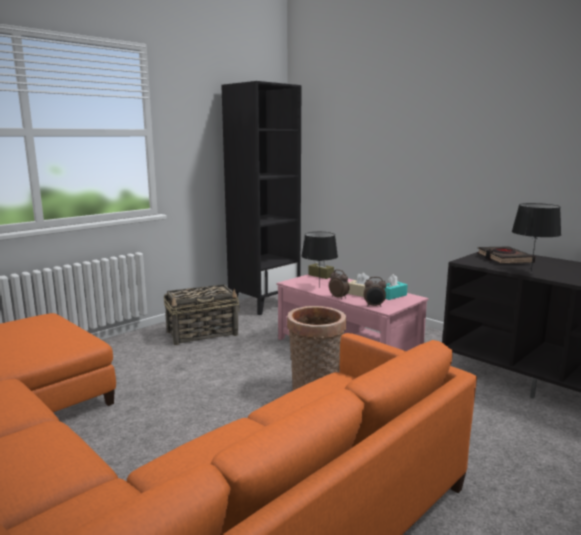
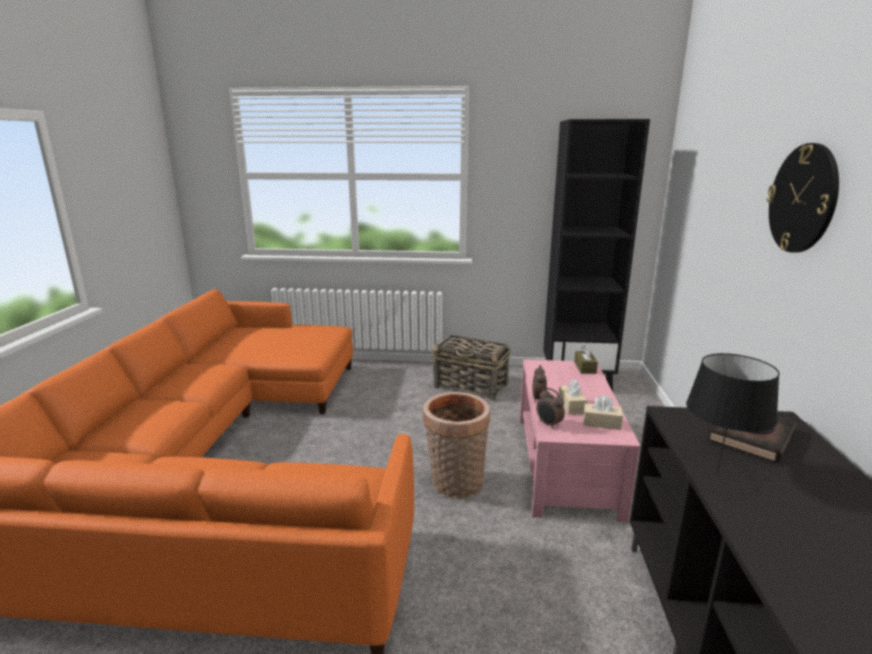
camera: 50 degrees right, 5 degrees up
(319, 287) = (548, 380): black table lamp -> none
(392, 296) = (601, 423): turquoise tissue box -> beige tissue box
(457, 128) = (803, 199): none -> wall clock

